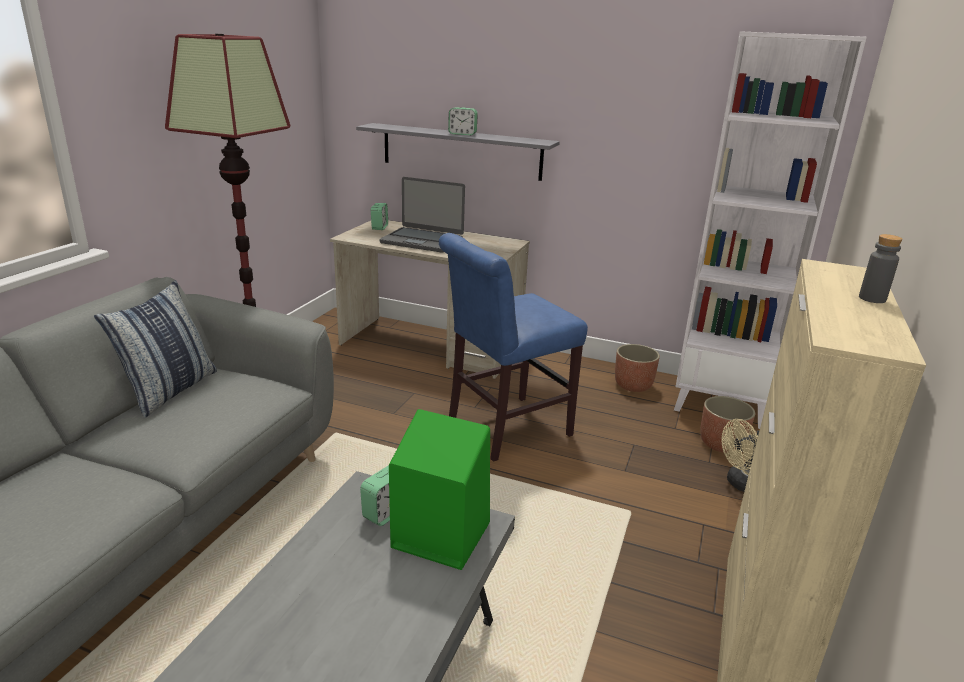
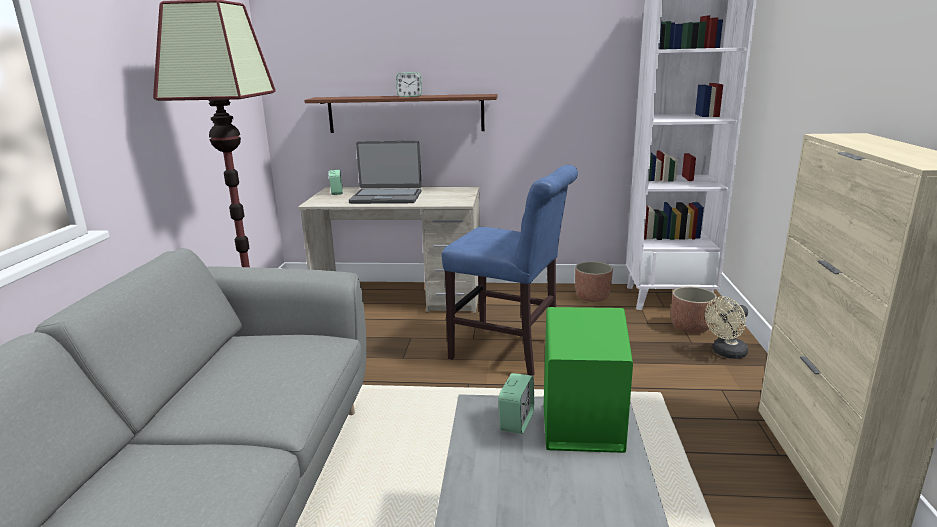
camera: 15 degrees left, 5 degrees down
(170, 391) = (216, 362): pillow -> none
(461, 151) = (405, 113): grey shelf -> brown shelf
(503, 429) = (510, 351): blue chair -> blue chair turned 105 degrees counterclockwise
(872, 299) = (899, 145): grey bottle -> none

